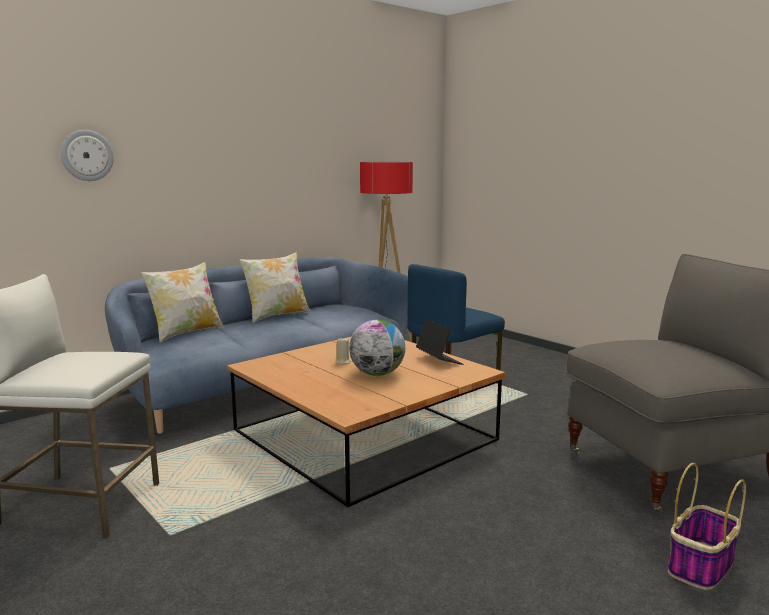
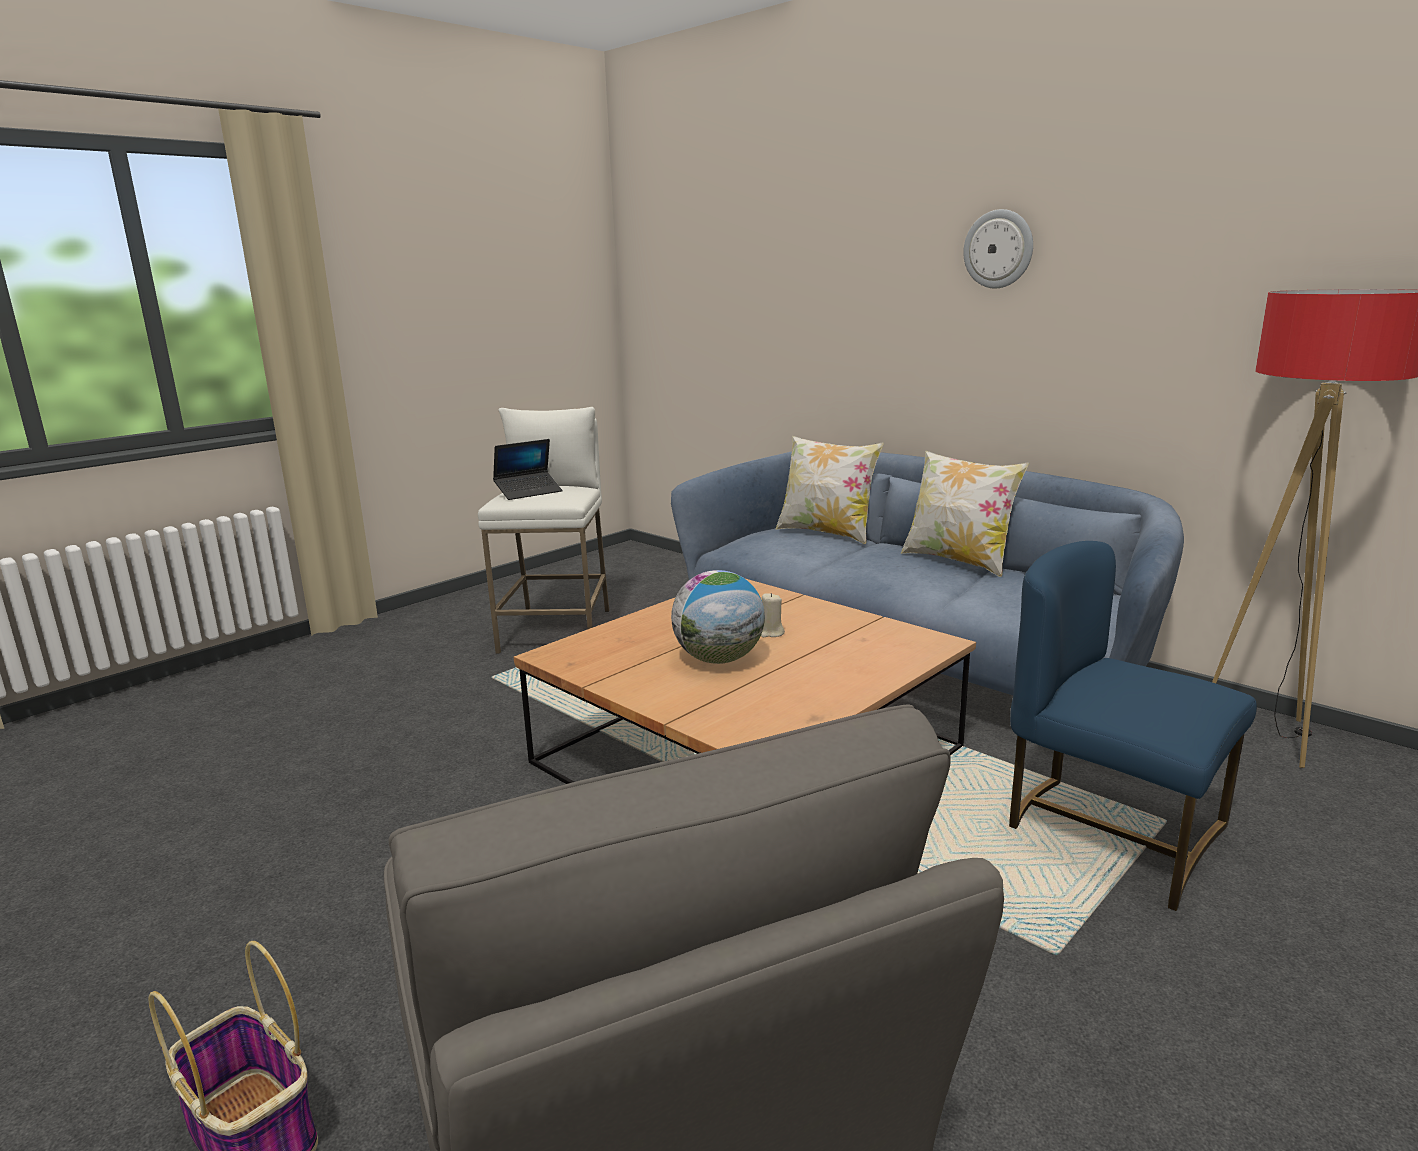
camera: 85 degrees right, 5 degrees up
(87, 155) = (815, 279): wall clock -> wall clock (998, 249)
(439, 360) = (809, 703): laptop -> laptop (528, 492)

